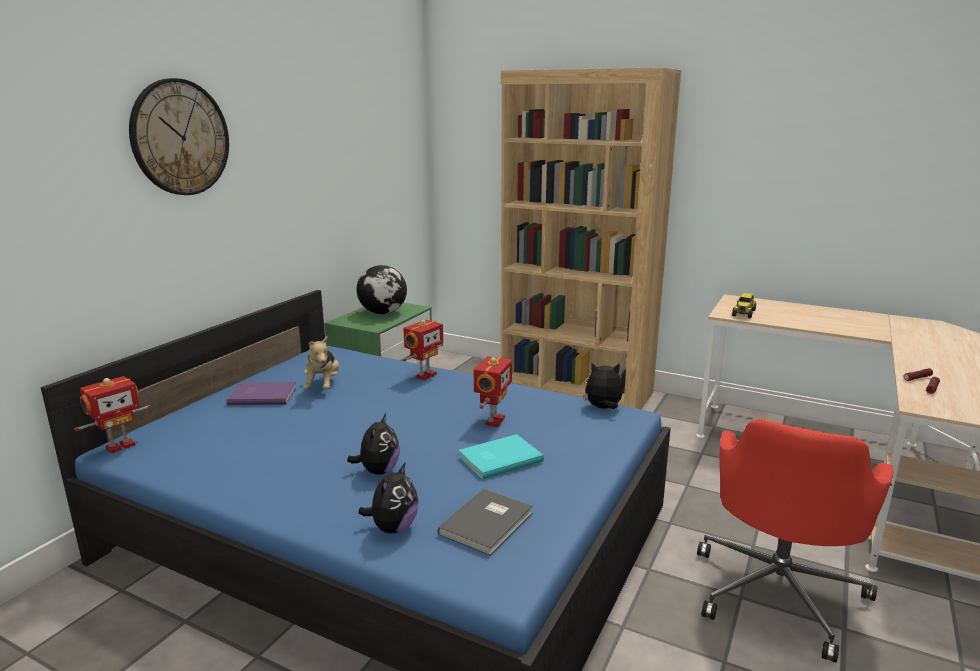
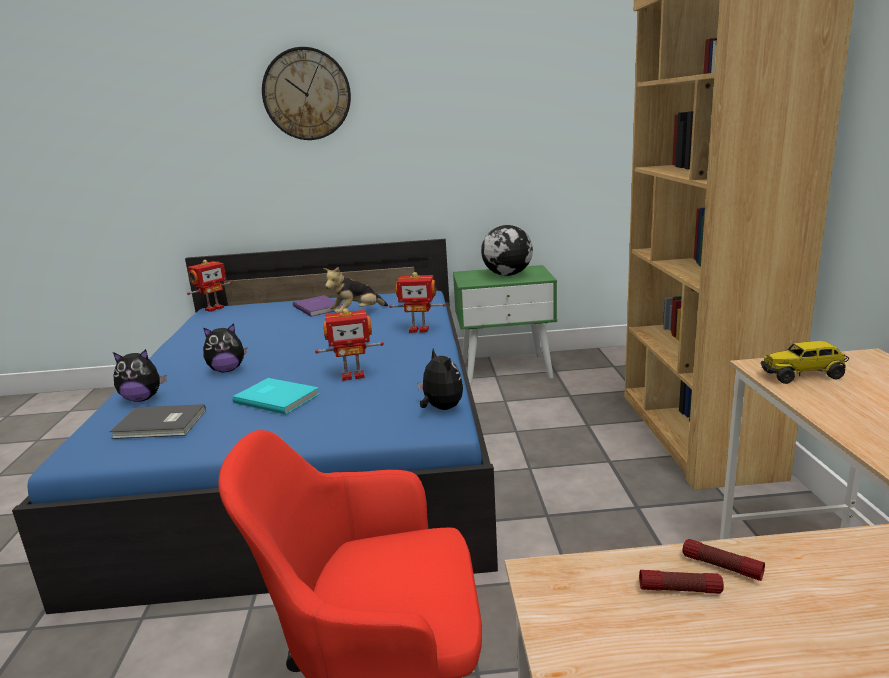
camera: 60 degrees right, 0 degrees up
(120, 446) = (213, 308): toy robot -> toy robot turned 60 degrees counterclockwise

